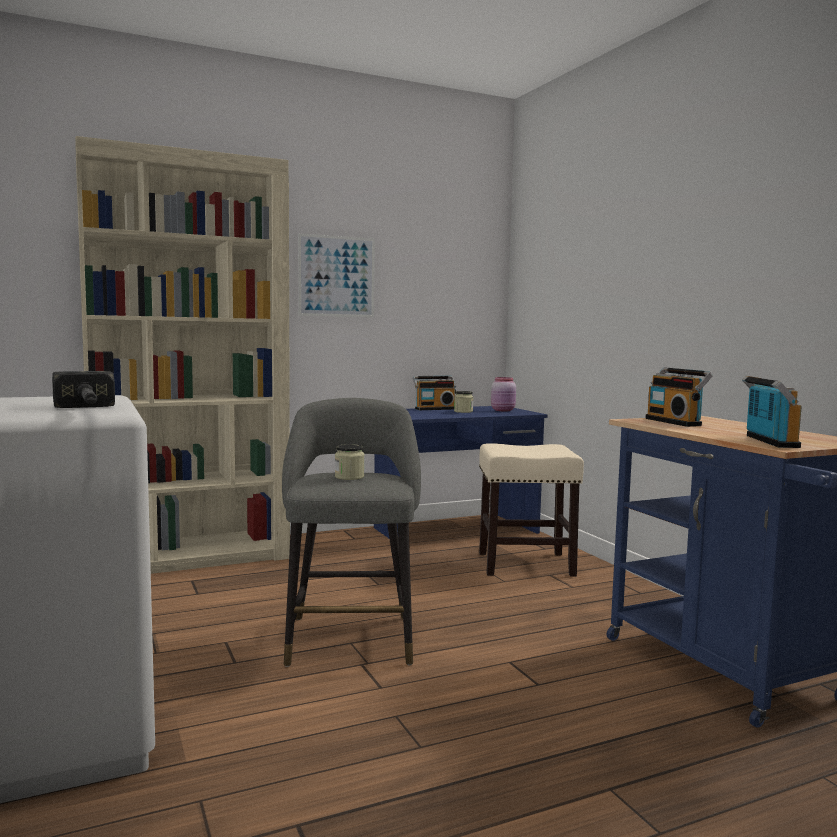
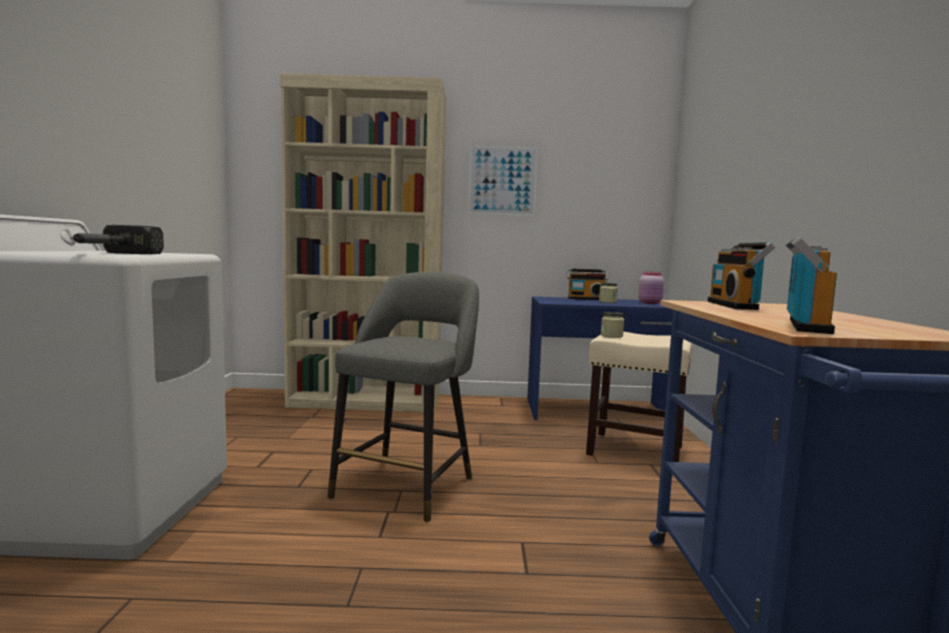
camera: 25 degrees right, 0 degrees up
(349, 477) = (405, 340): jar -> jar (611, 336)

